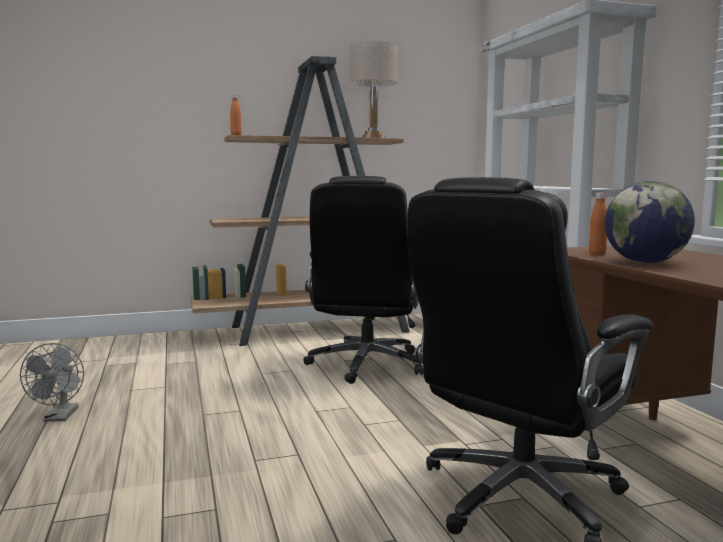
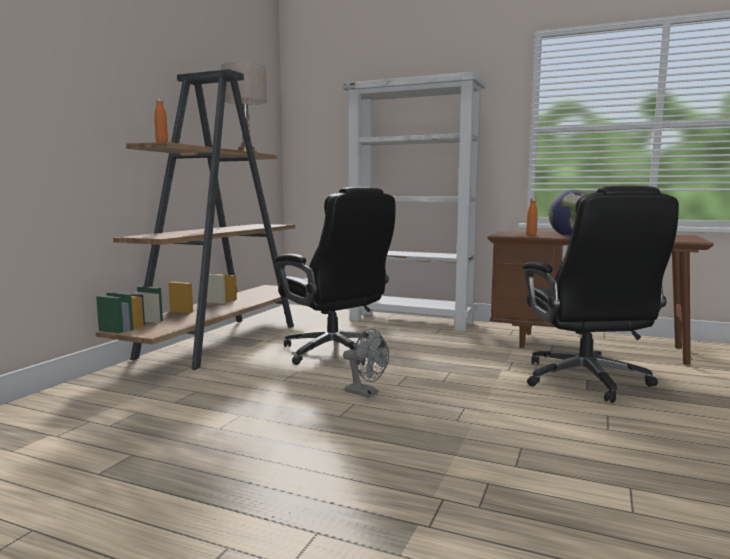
camera: 50 degrees left, 0 degrees up
(59, 417) = (232, 470): grey fan -> grey fan (366, 393)

